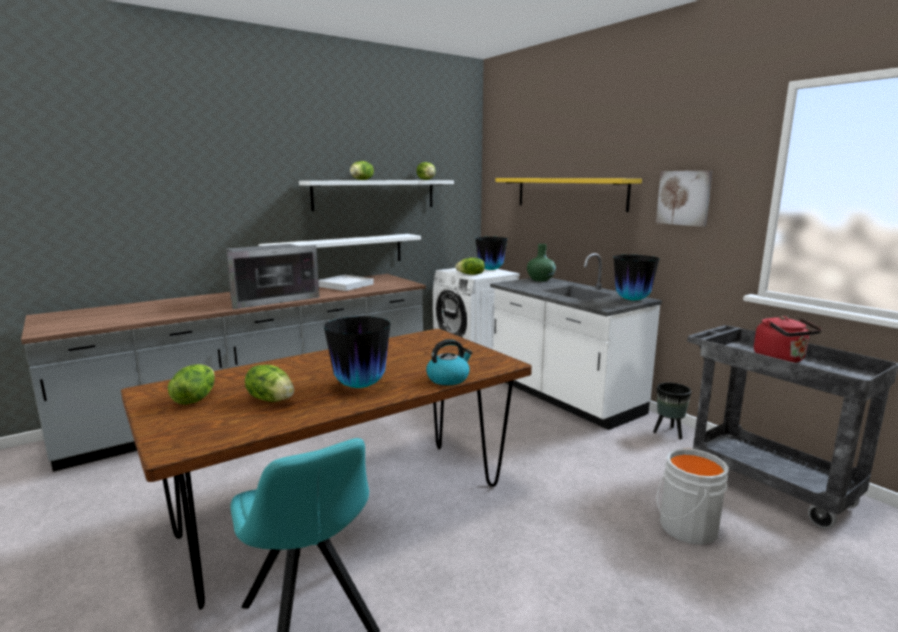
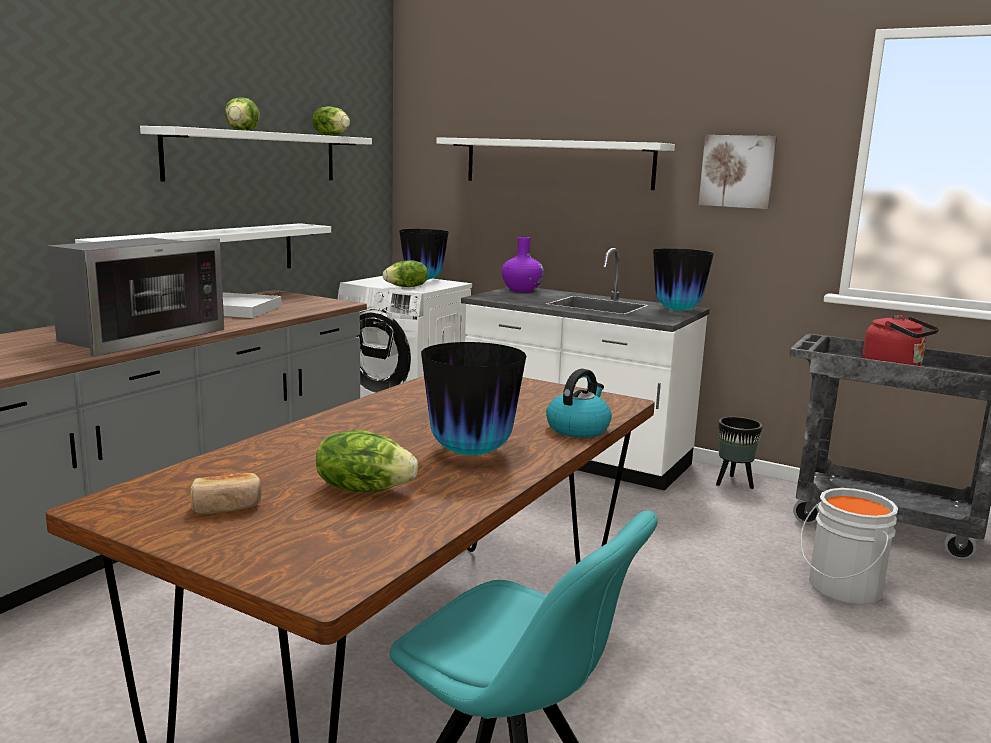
camera: 25 degrees left, 0 degrees up
(194, 399) = (226, 507): lettuce -> bread
(540, 279) = (521, 290): green vase -> purple vase
(569, 193) = (557, 163): yellow shelf -> white shelf

